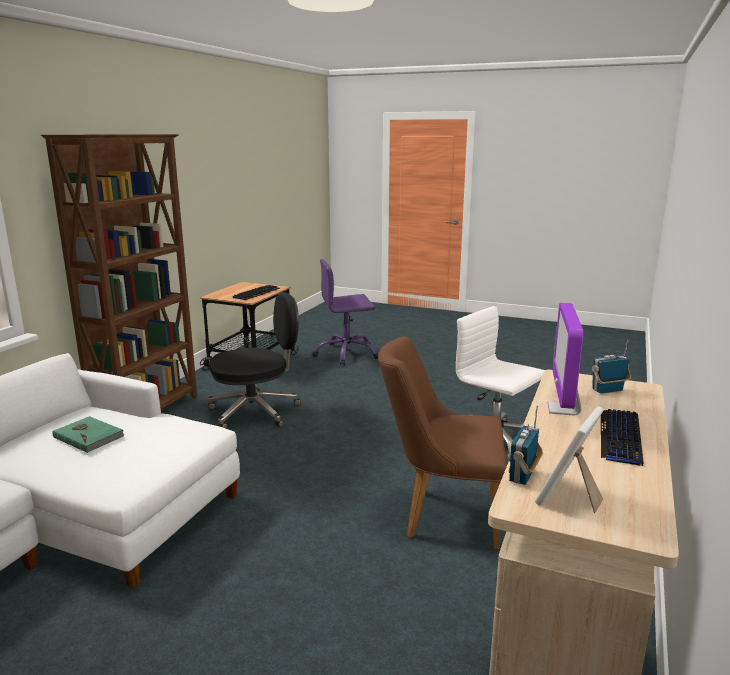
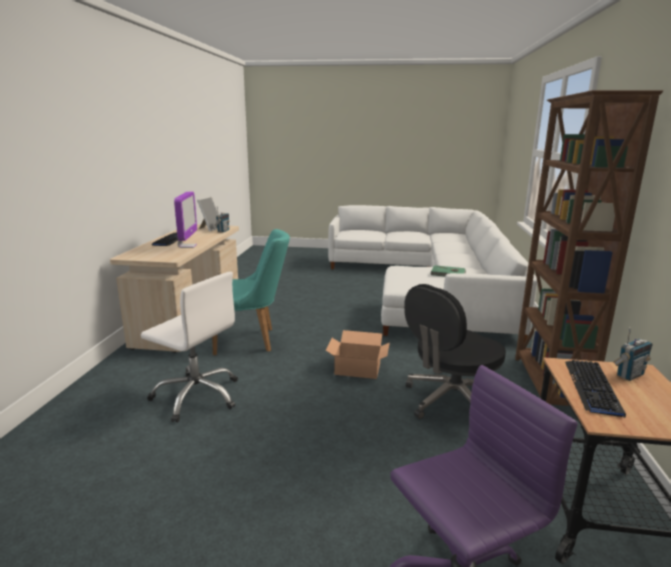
camera: 165 degrees right, 0 degrees up
(314, 449) = (358, 369): none -> cardboard box
(441, 513) = (251, 340): brown chair -> turquoise chair
(607, 390) = (150, 254): radio -> radio (629, 375)

